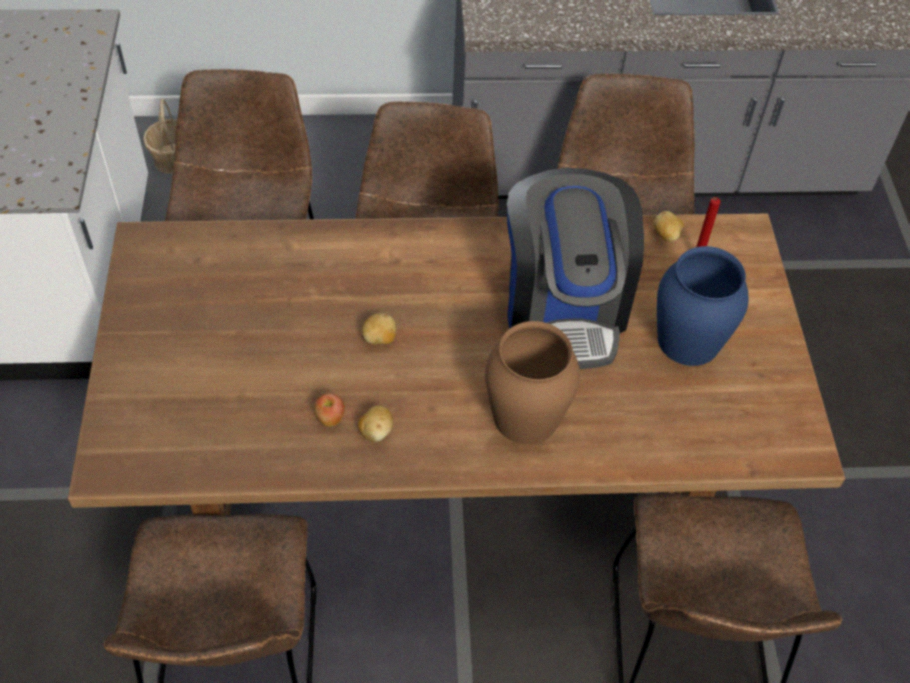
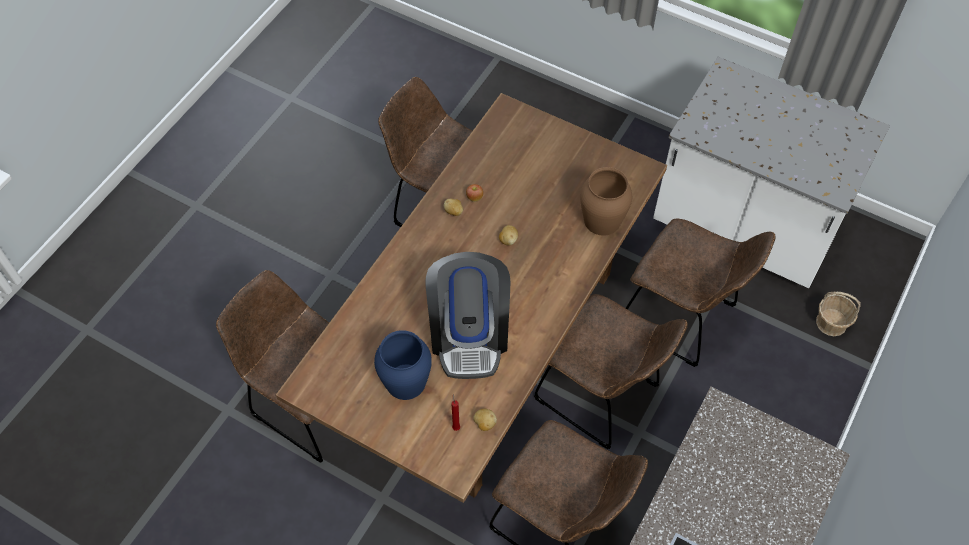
camera: 125 degrees right, 5 degrees up
(526, 417) = (416, 276): brown vase -> brown vase (601, 220)
(564, 308) = (469, 334): coffee machine -> coffee machine turned 120 degrees counterclockwise

